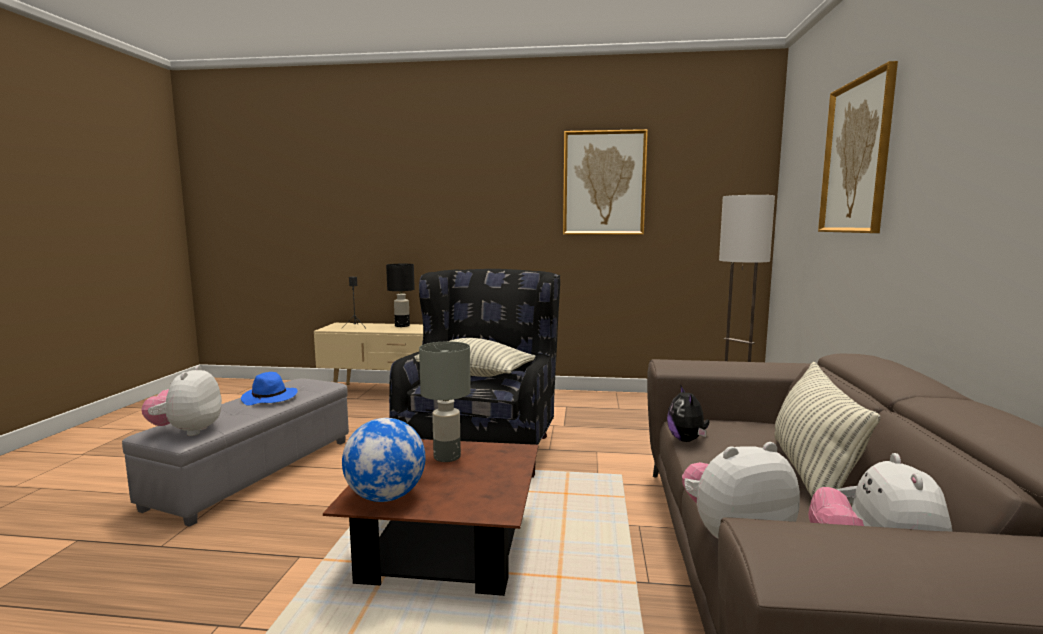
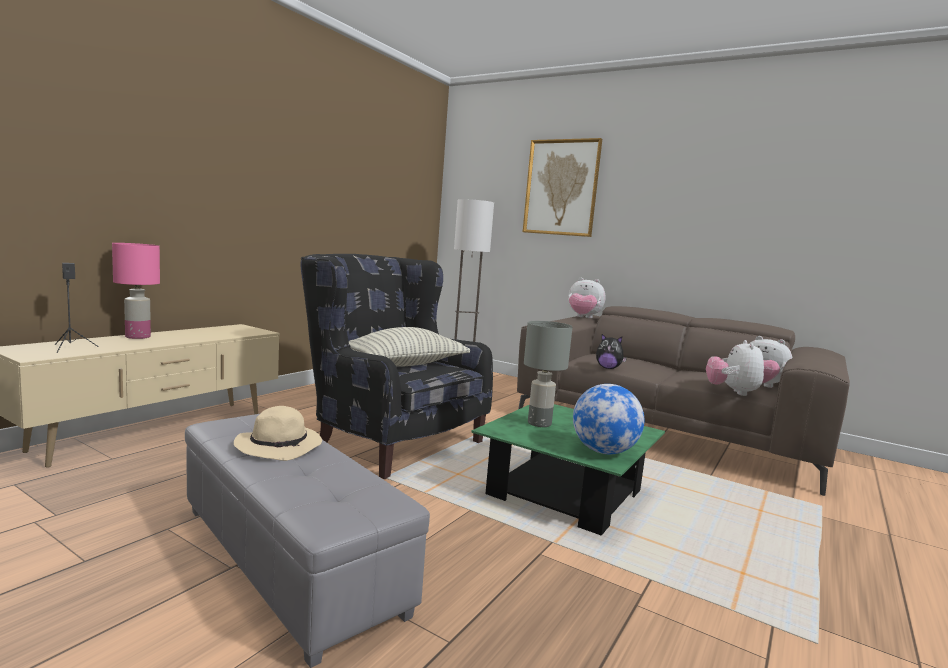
camera: 65 degrees left, 0 degrees up
(187, 431) = (361, 499): plush toy -> plush toy (583, 317)
(270, 399) = (280, 446): blue hat -> beige hat
(402, 326) = (137, 337): black table lamp -> pink table lamp
(446, 546) = (565, 493): brown coffee table -> green coffee table
(604, 183) = (345, 168): picture -> none
(811, 474) = (669, 366): pillow -> none

